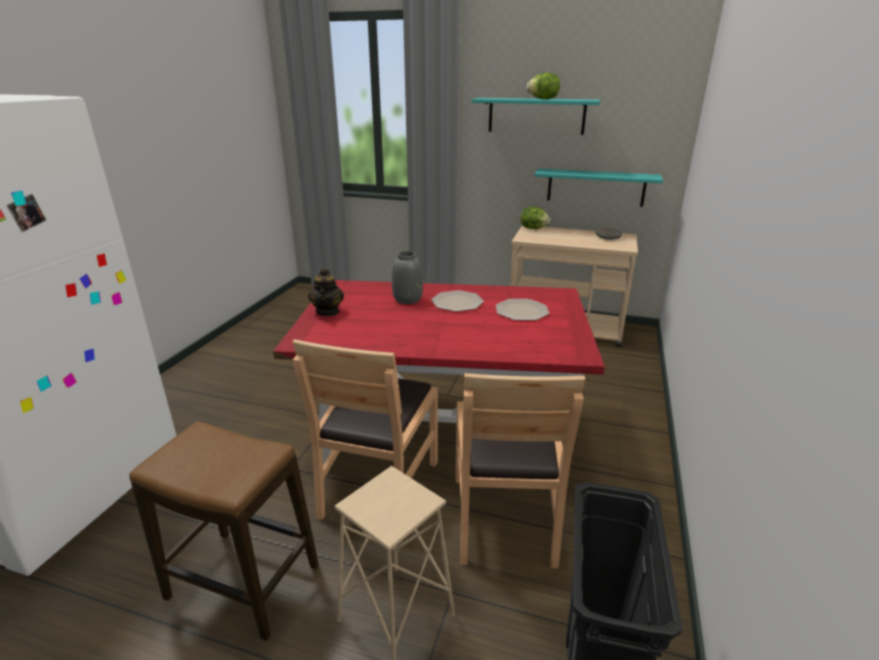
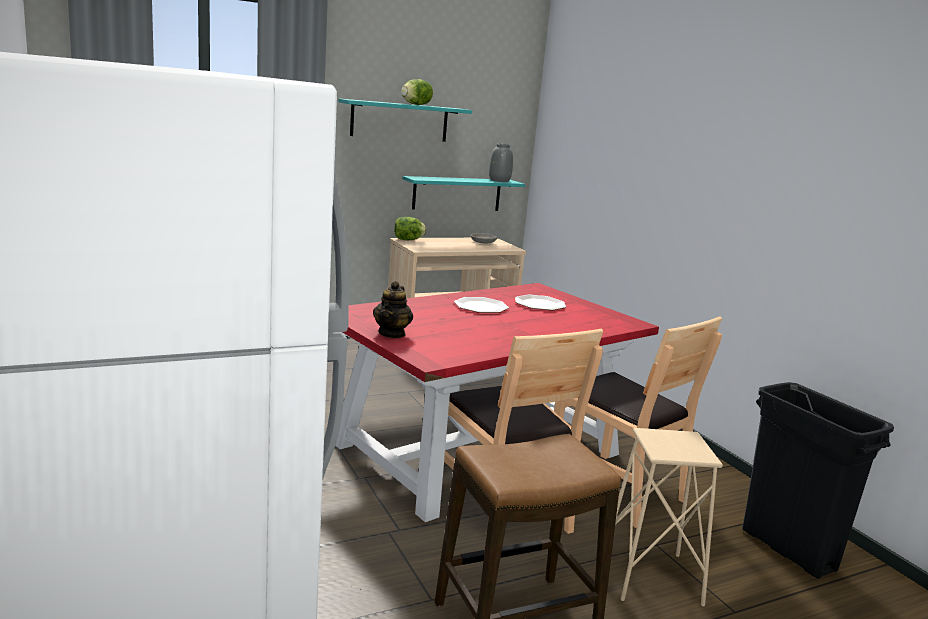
camera: 45 degrees left, 10 degrees down
(328, 311) = (392, 334): teapot -> teapot turned 60 degrees clockwise
(407, 299) = (436, 311): grey vase -> grey vase (499, 181)

